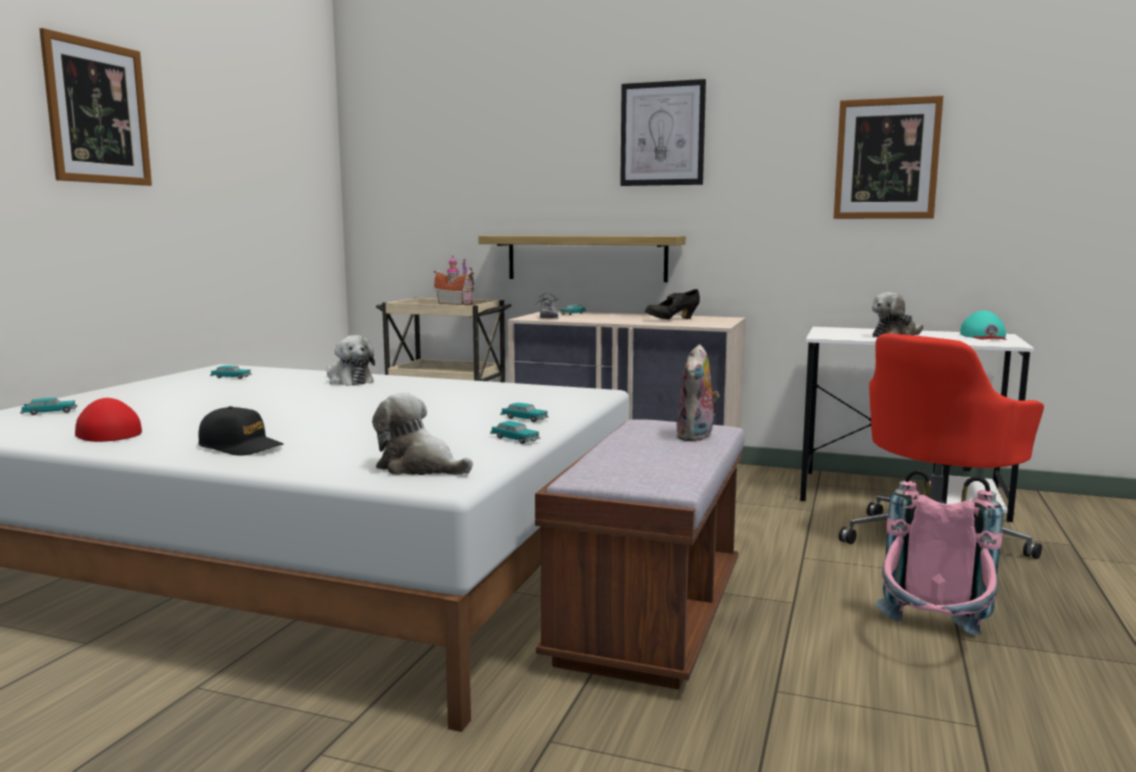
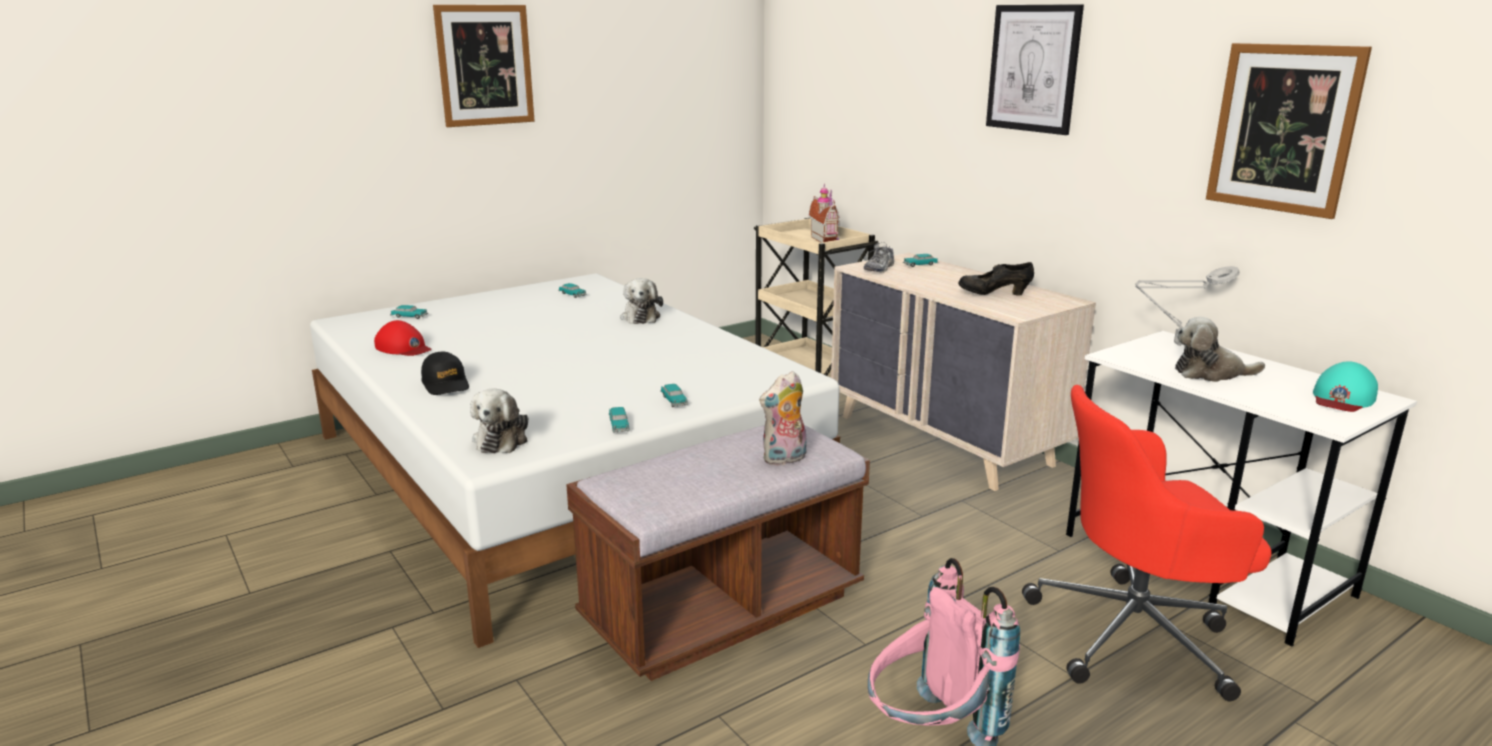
camera: 35 degrees right, 10 degrees up
(106, 432) = (403, 348): red cap -> red cap turned 135 degrees clockwise
(419, 467) = (502, 439): plush toy -> plush toy turned 150 degrees counterclockwise
(586, 258) = (951, 202): shelf -> none
(839, 329) = (1175, 344): none -> grey table lamp

